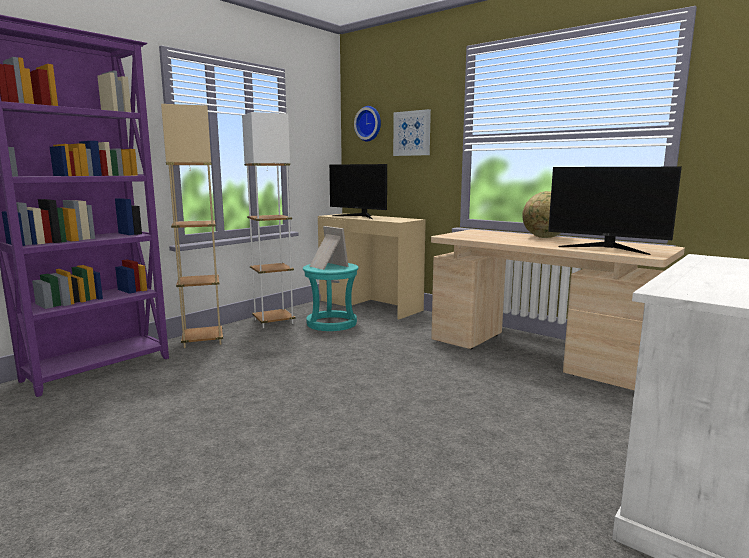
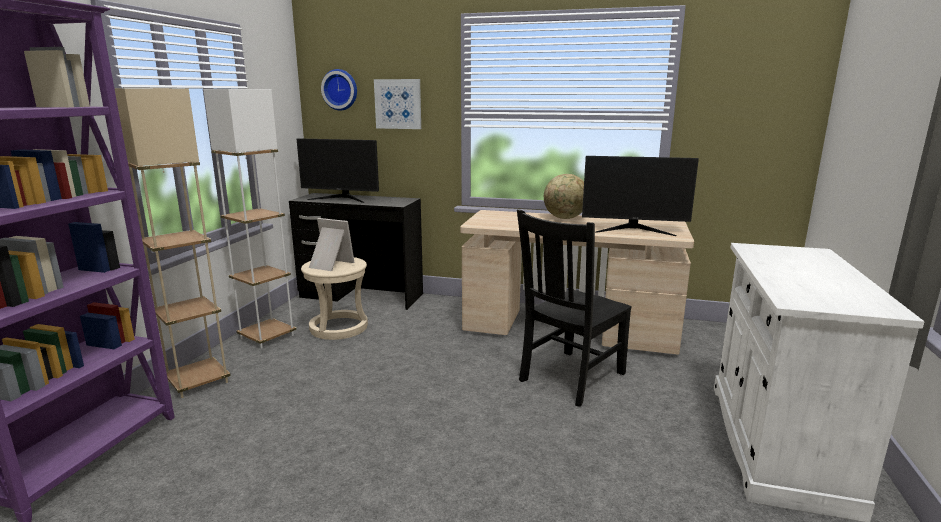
camera: 25 degrees left, 5 degrees up
(331, 323) = (338, 327): turquoise stool -> beige stool
(370, 305) = (361, 296): beige desk -> black desk
(505, 392) = (570, 378): none -> black chair

